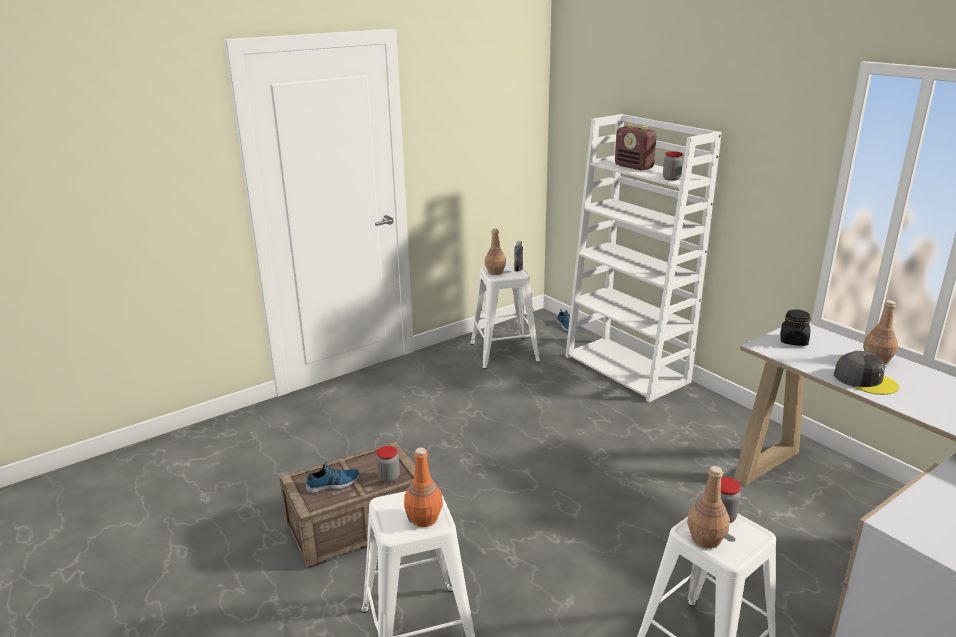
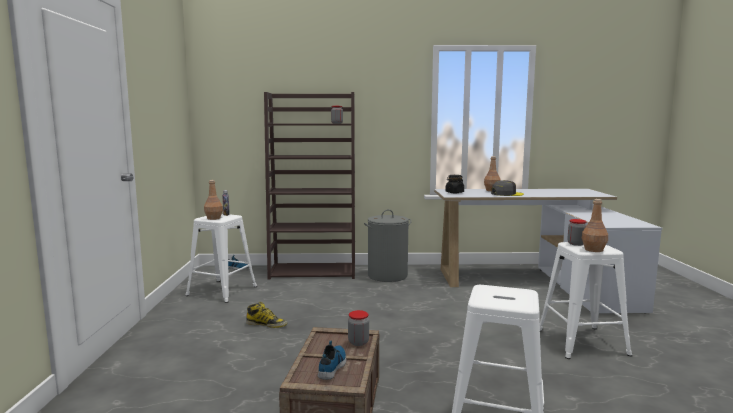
camera: 55 degrees left, 15 degrees down
(423, 518) = (515, 294): orange bottle -> none
(466, 412) = (266, 324): none -> boot
(628, 369) = (314, 271): white bookcase -> brown bookcase
(634, 167) = (299, 123): radio -> none
(696, 418) = (388, 275): none -> grey laundry basket

